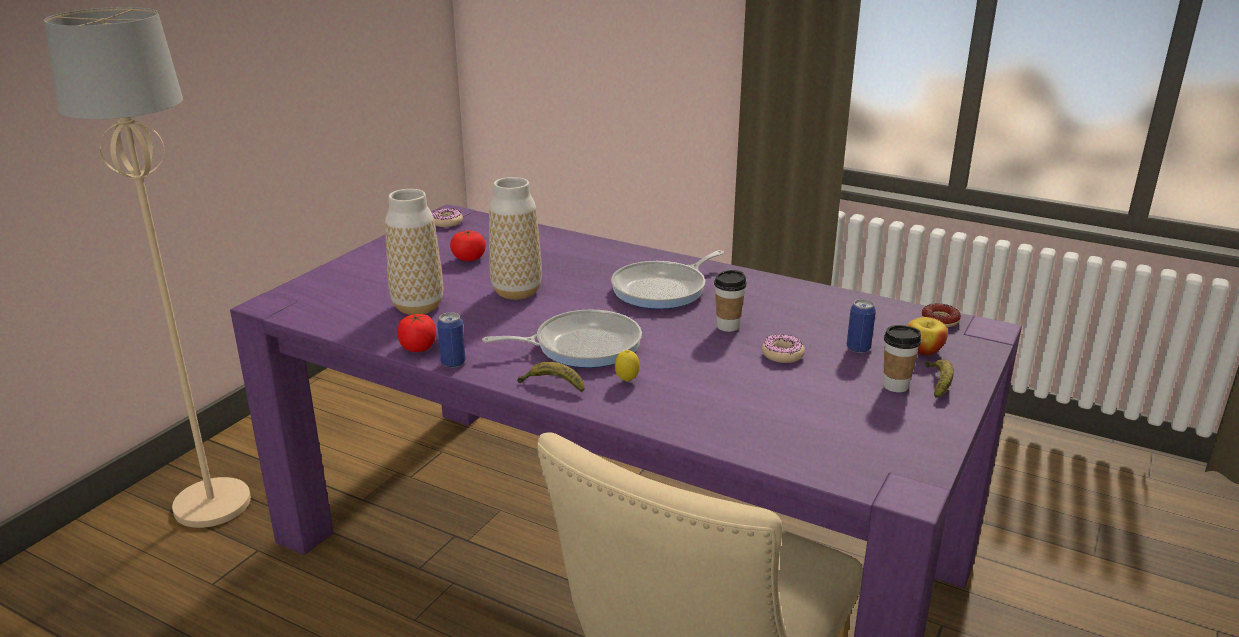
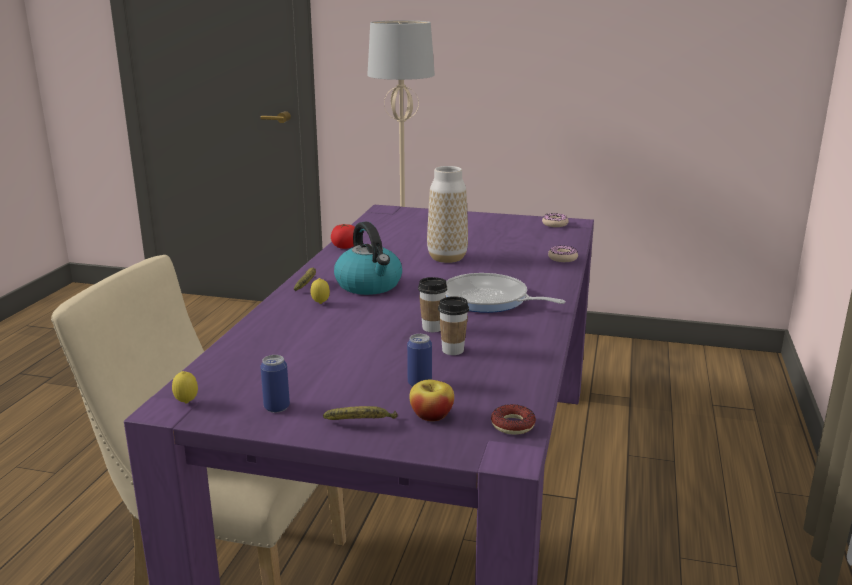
camera: 75 degrees right, 5 degrees down
(418, 307) = (404, 238): vase -> none
(453, 362) = (328, 257): can -> can (276, 407)
(468, 258) = (494, 239): tomato -> none
(581, 346) = (369, 285): frying pan -> kettle
(782, 354) = (389, 352): donut -> donut (562, 258)
(895, 386) = (349, 402): cup -> cup (452, 350)
(895, 479) = (186, 403): none -> lemon

